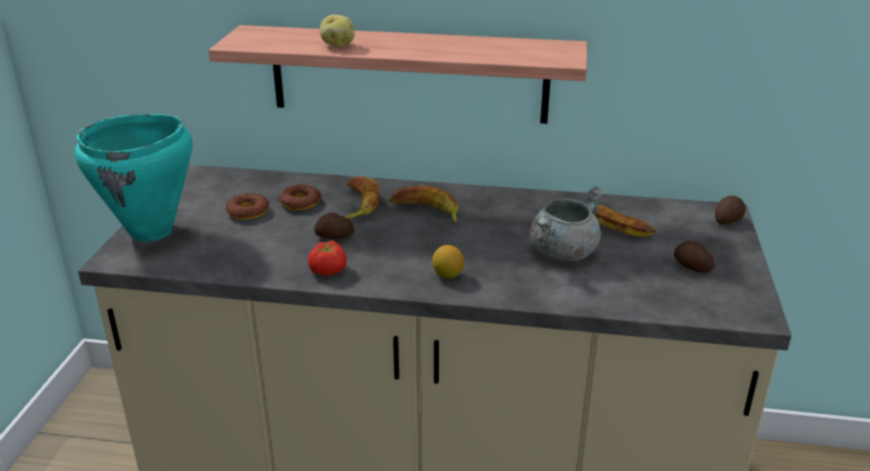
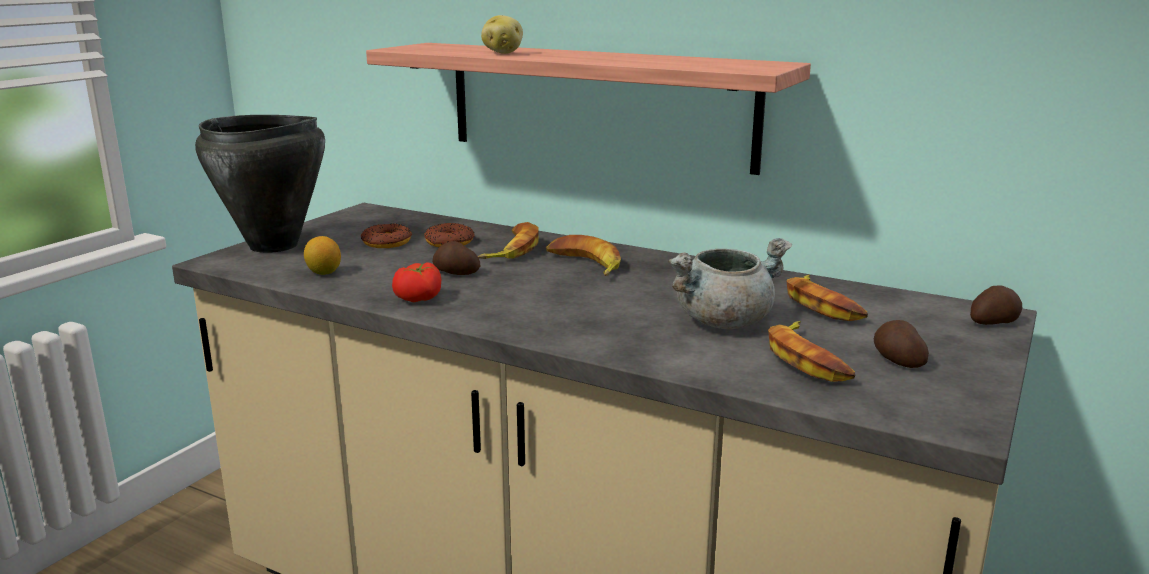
camera: 20 degrees right, 10 degrees down
(151, 232) = (274, 246): turquoise cooking pot -> black cooking pot
(448, 275) = (553, 322): lemon -> lemon (324, 273)
(638, 277) = (808, 360): none -> banana

